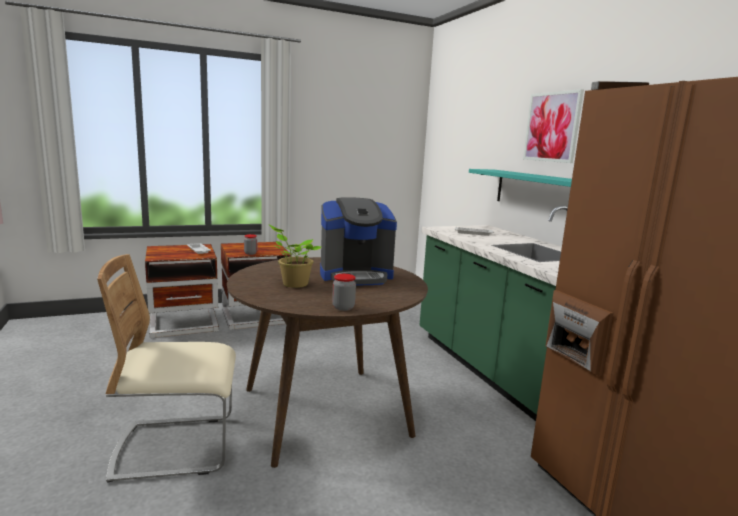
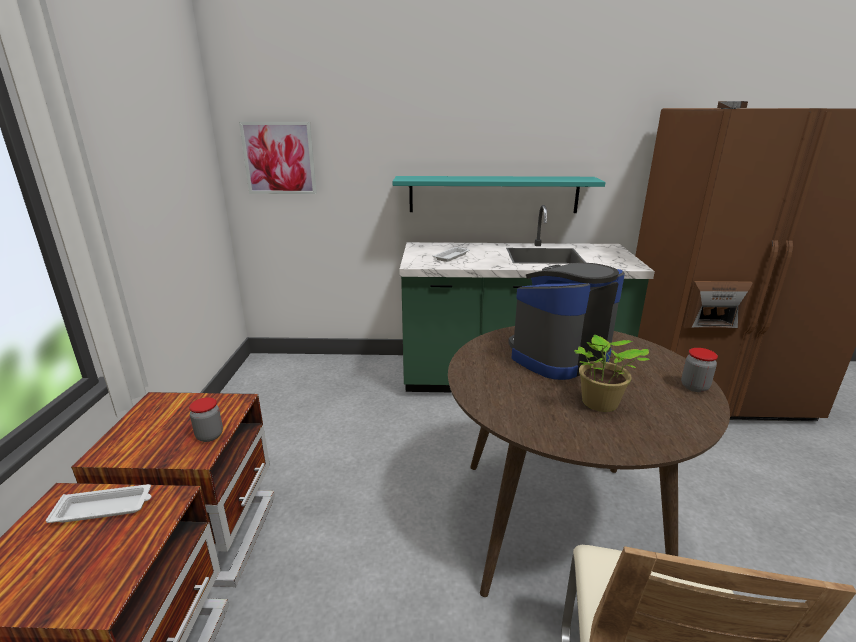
camera: 65 degrees left, 10 degrees up
(356, 276) = (557, 355): coffee machine -> coffee machine turned 135 degrees counterclockwise
(552, 127) = (484, 123): picture -> picture (279, 158)

